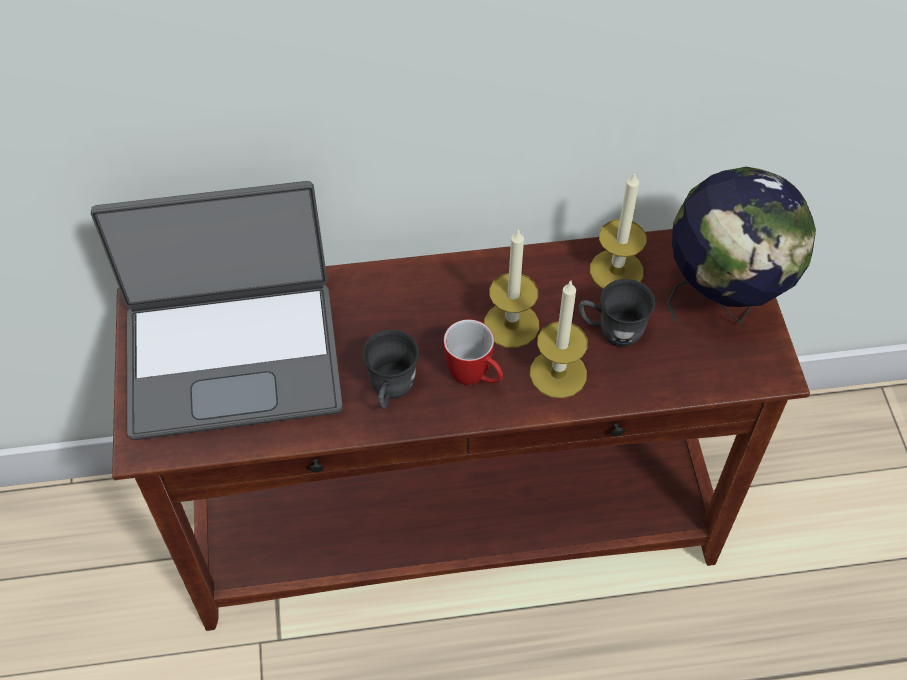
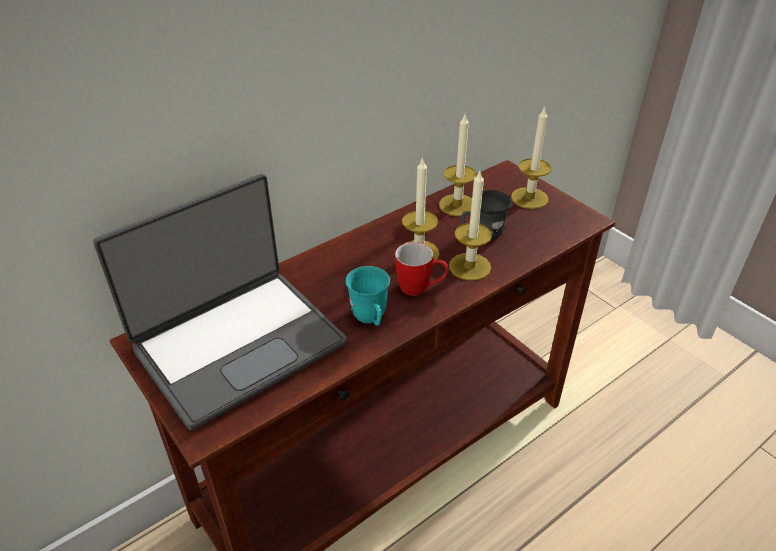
camera: 30 degrees left, 15 degrees down
(390, 392) = (371, 319): grey mug -> turquoise mug
(722, 301) = (529, 198): globe -> candle

